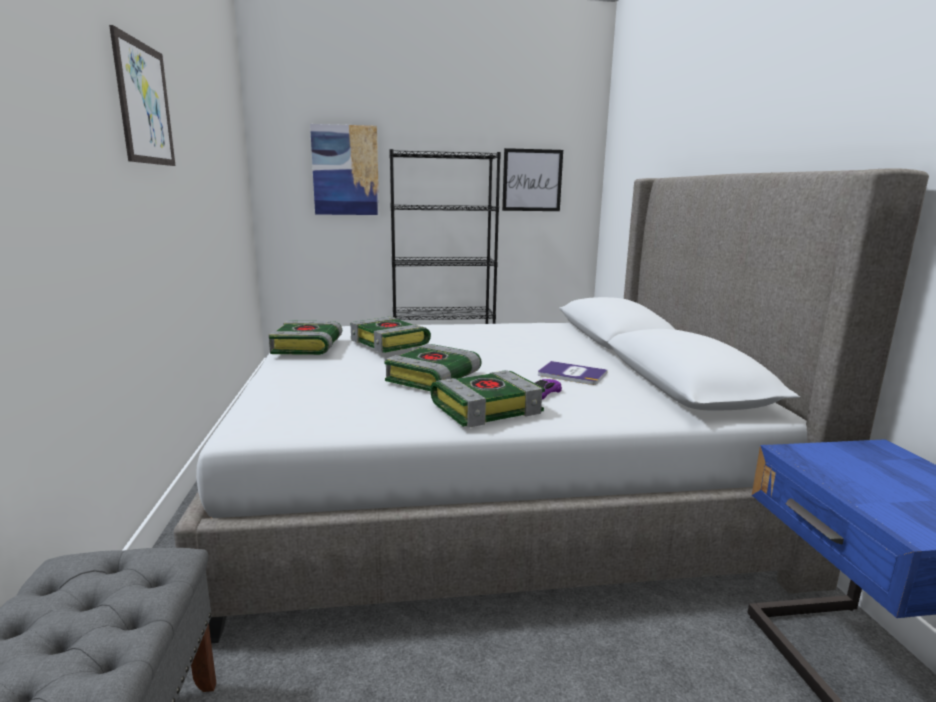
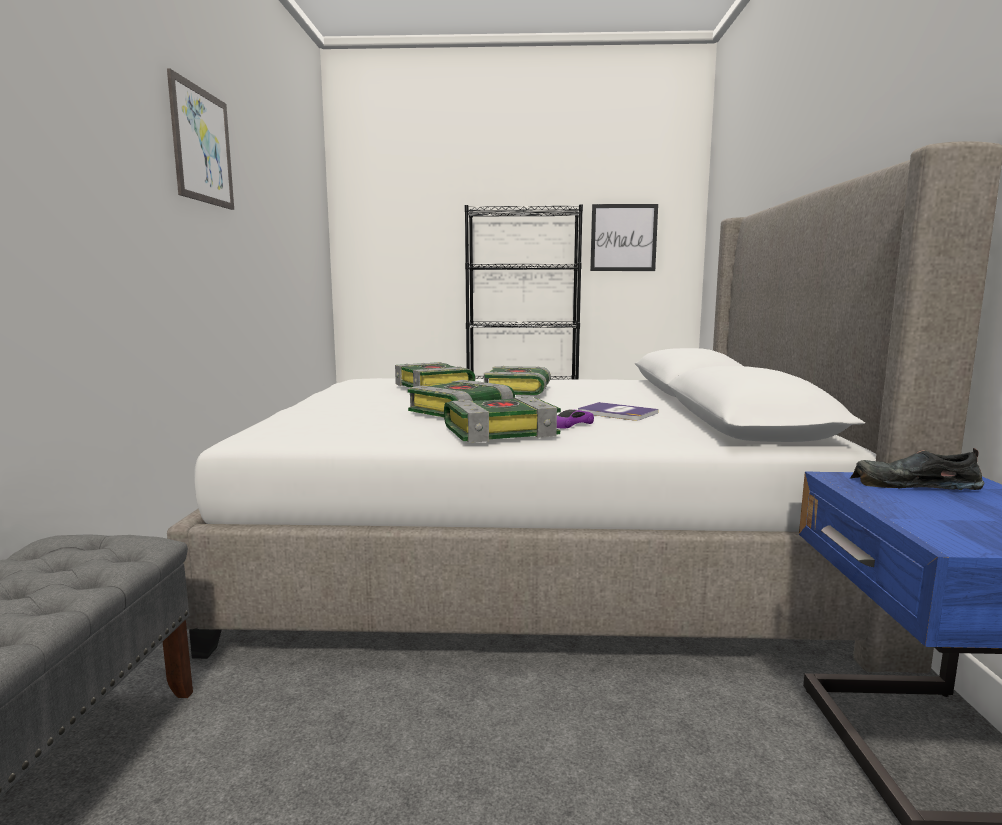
camera: 10 degrees right, 5 degrees down
(308, 347) = (350, 388): book -> book (519, 391)
(345, 170) = (424, 232): picture -> none
(850, 457) = (913, 484): none -> black shoe

